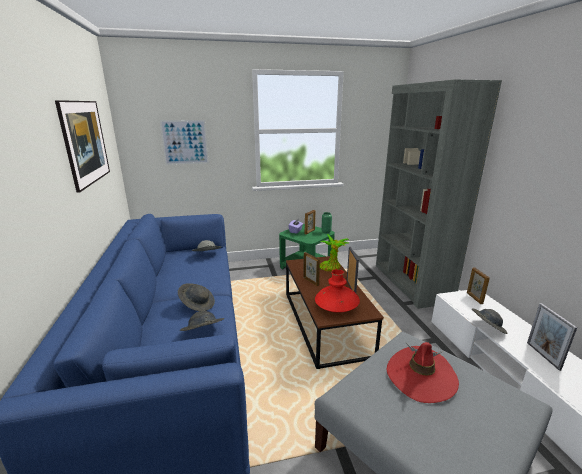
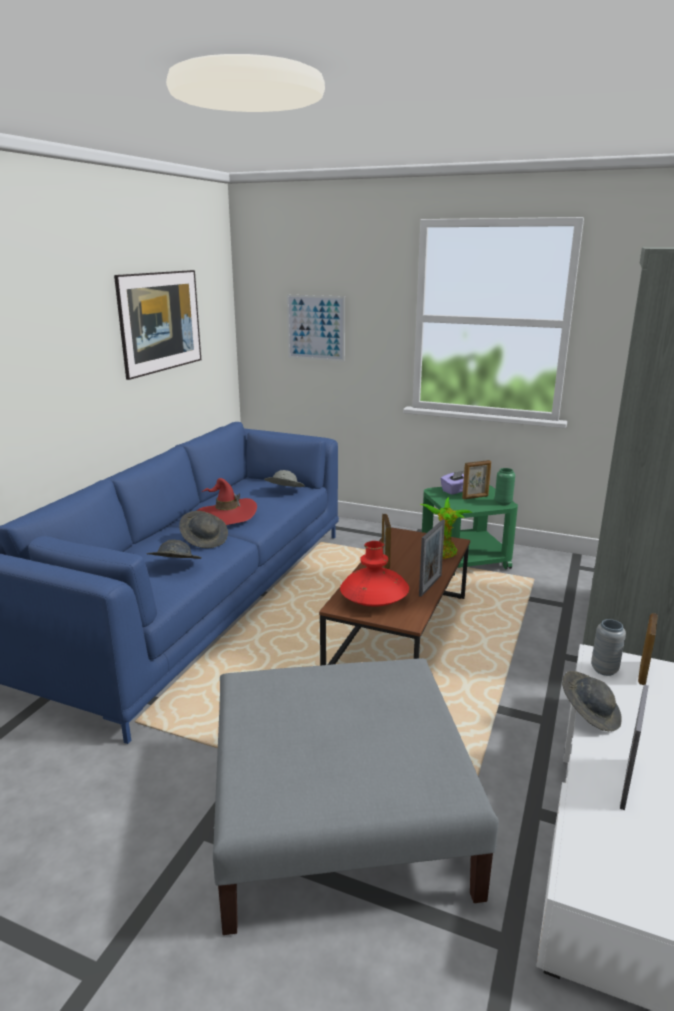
camera: 35 degrees right, 0 degrees up
(421, 376) = (359, 704): red hat -> red hat (225, 516)
(461, 303) = (604, 669): none -> grey vase

